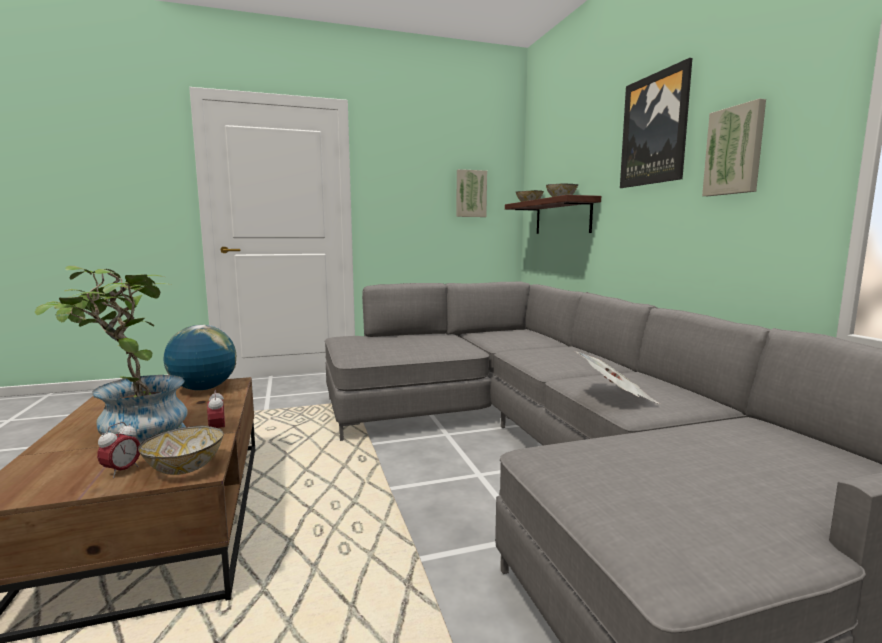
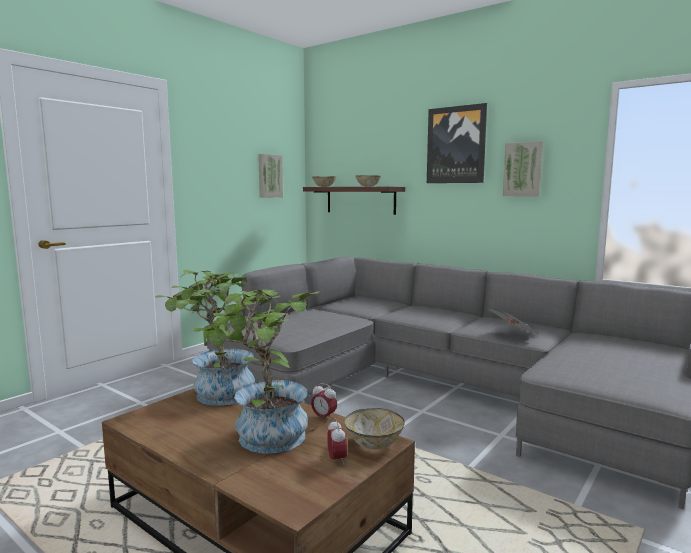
camera: 35 degrees left, 0 degrees up
(203, 389) = (215, 395): globe -> potted plant

